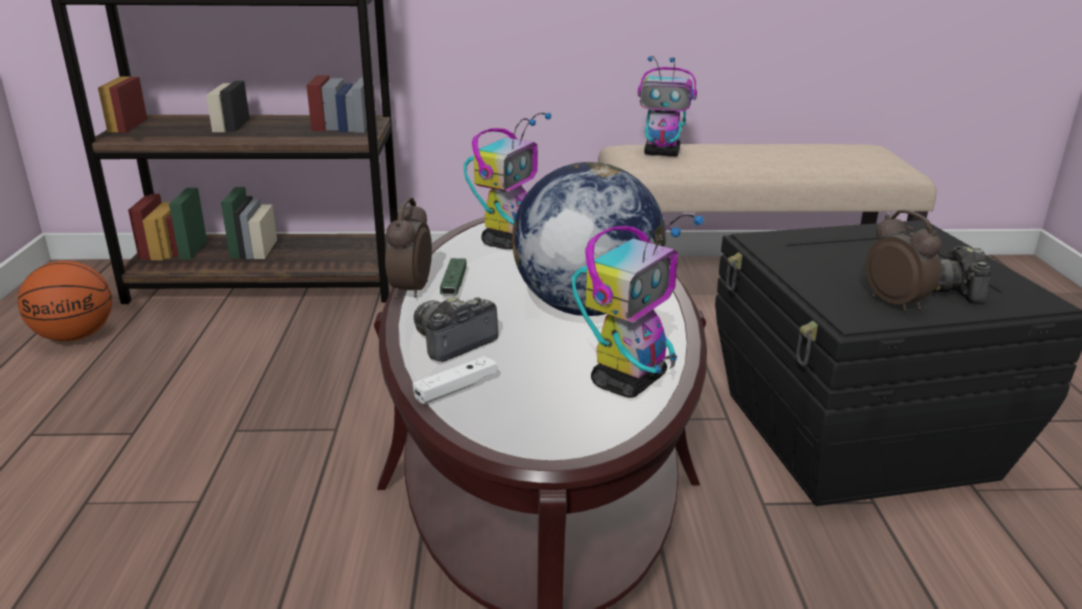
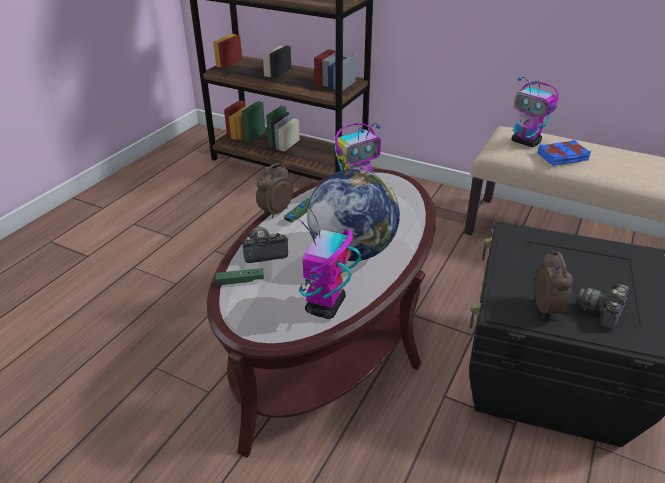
camera: 30 degrees right, 10 degrees up
(76, 336) = (181, 174): basketball -> none
(456, 388) = (240, 281): white game controller -> green game controller
(629, 380) = (325, 306): toy robot -> toy robot turned 135 degrees clockwise
(721, 160) = (563, 157): none -> blue book

